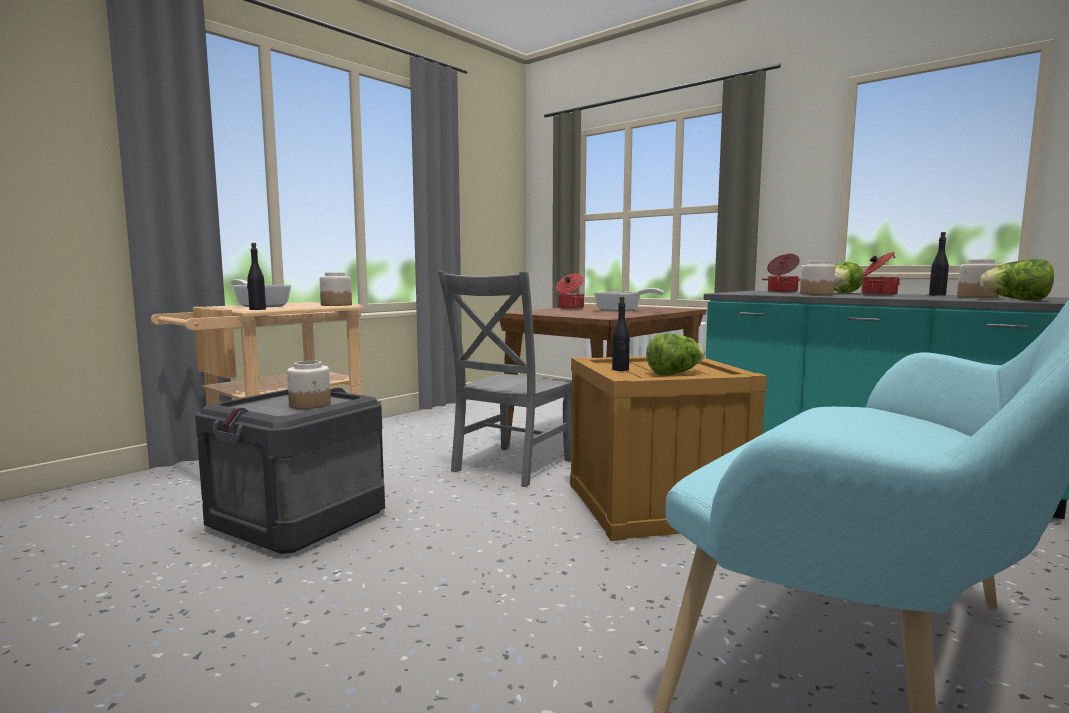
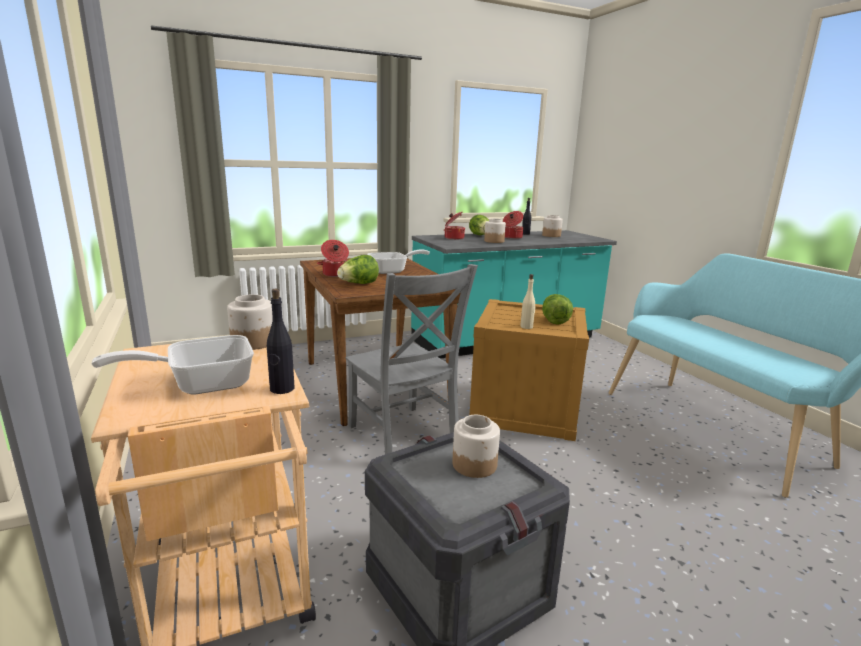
camera: 65 degrees left, 10 degrees up
(620, 369) = (526, 327): black bottle -> beige bottle
(1016, 300) = (582, 239): lettuce -> lettuce (359, 284)

